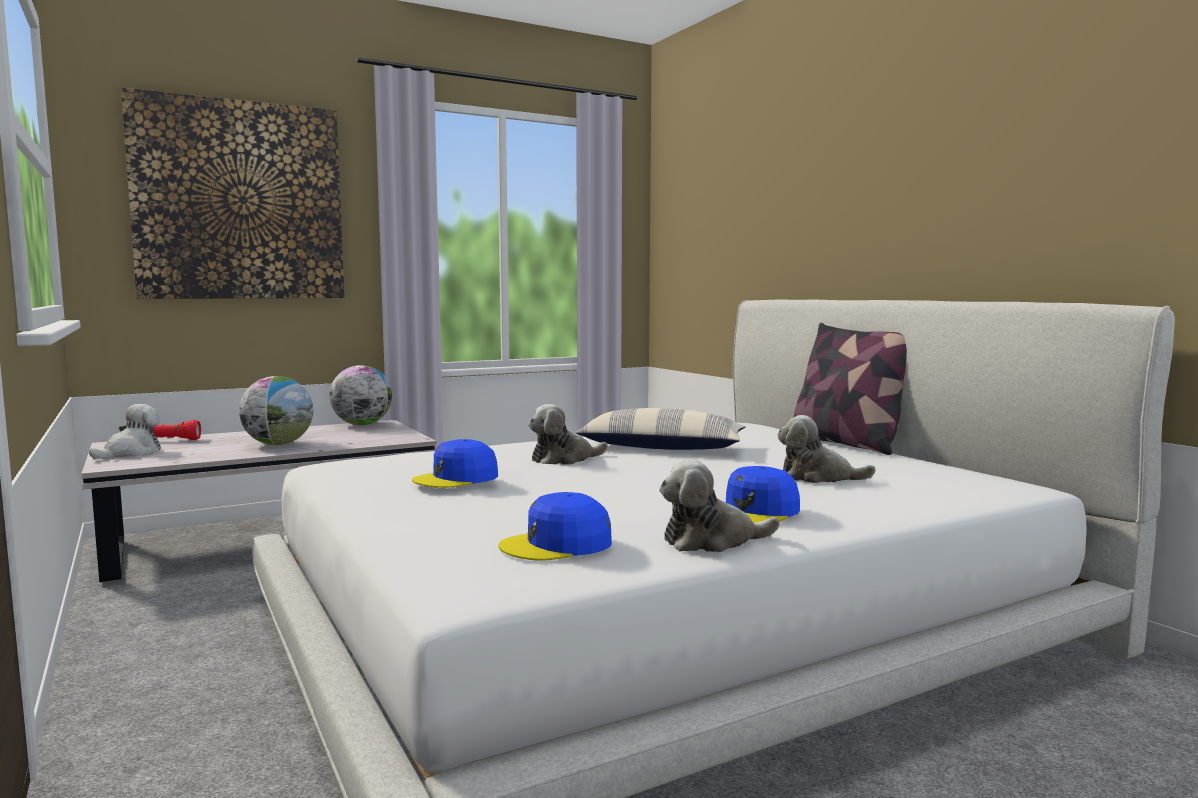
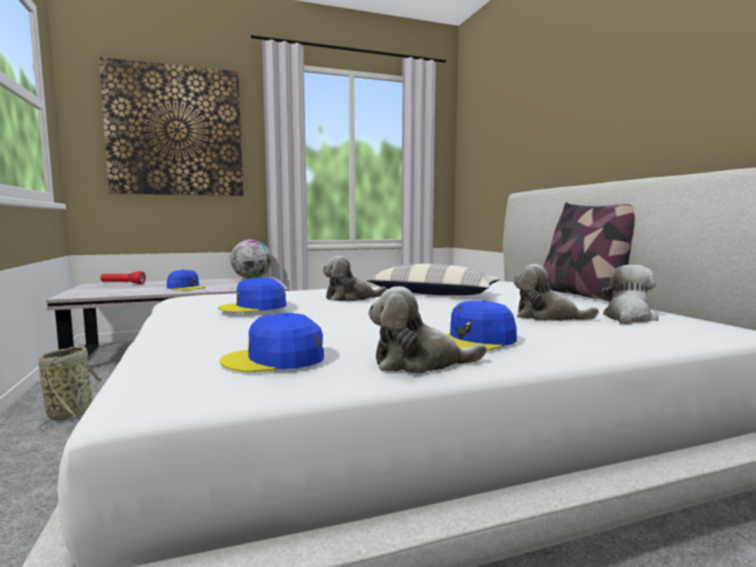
camera: 10 degrees right, 0 degrees up
(131, 453) = (92, 290): plush toy -> plush toy (628, 318)
(170, 638) = (71, 413): none -> basket
(278, 444) = (186, 287): globe -> blue cap

